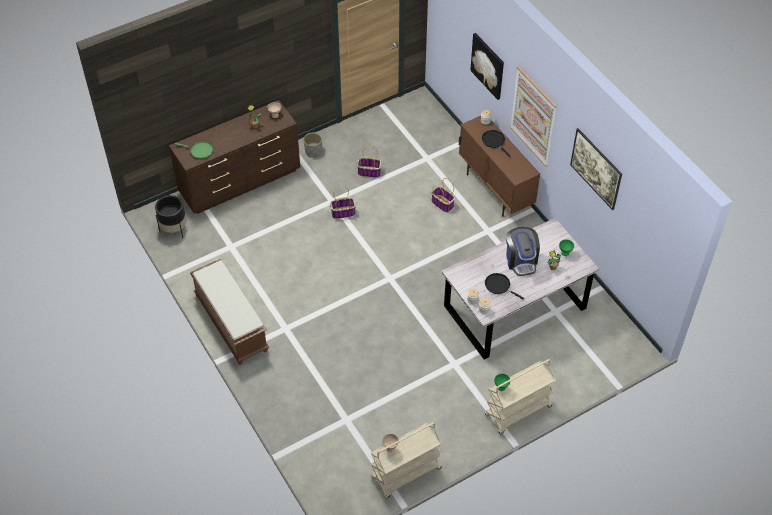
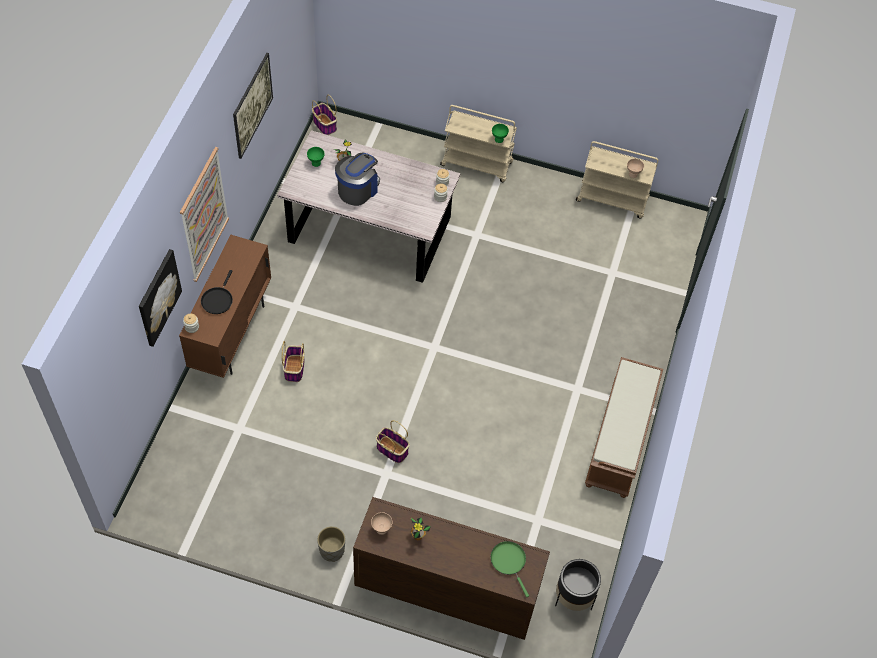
camera: 135 degrees left, 5 degrees up
(369, 172) = (311, 469): basket -> basket (324, 124)
(499, 286) = (404, 187): black frying pan -> none

